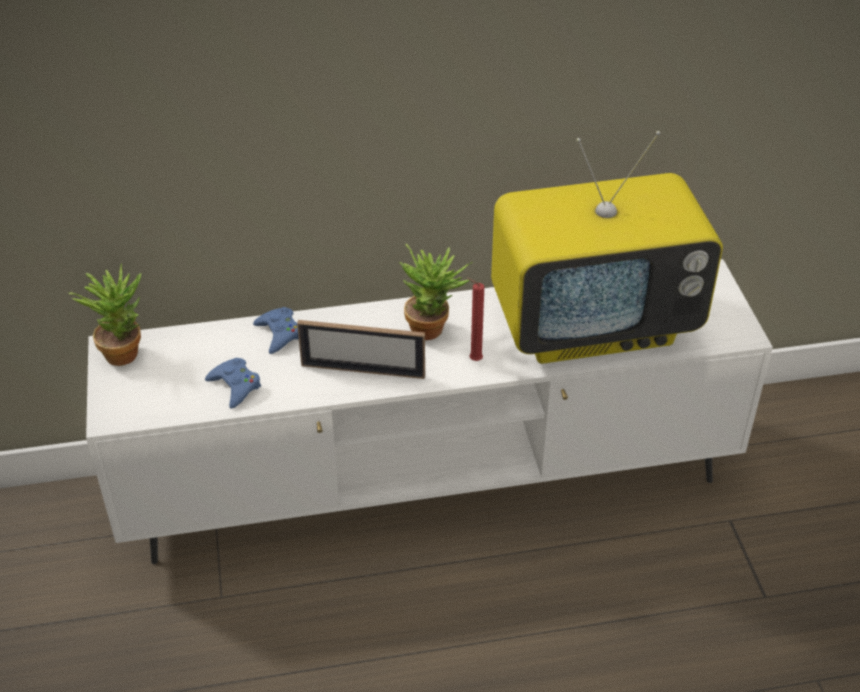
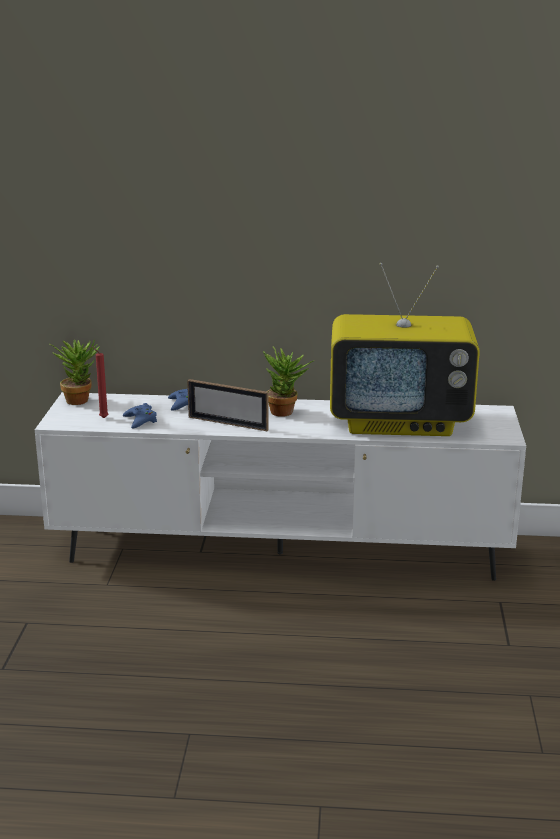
camera: 15 degrees right, 20 degrees down
(473, 360) = (305, 427): red candle -> red candle (102, 418)

